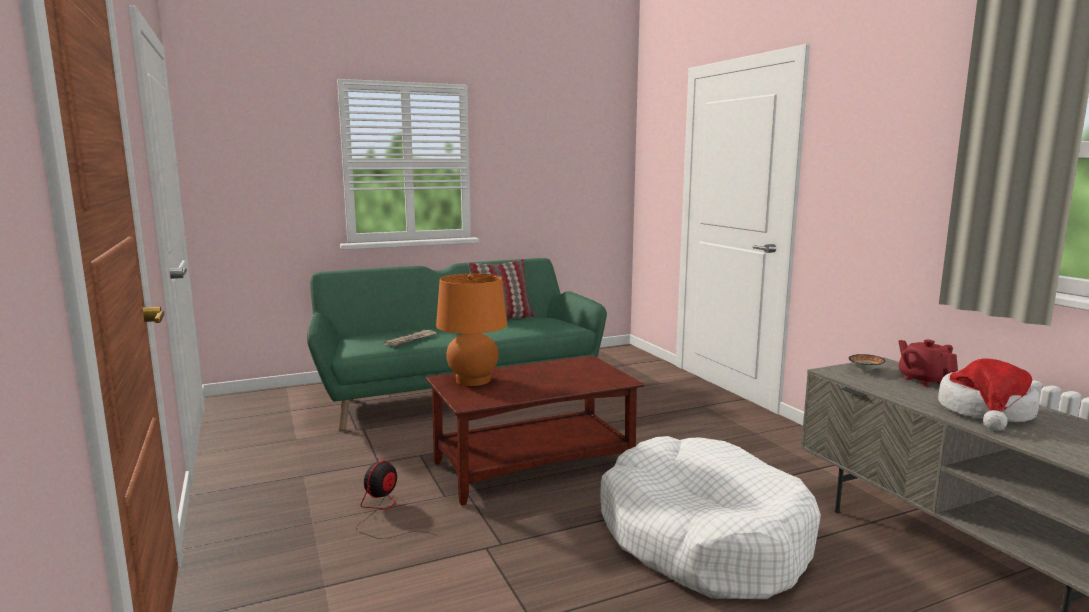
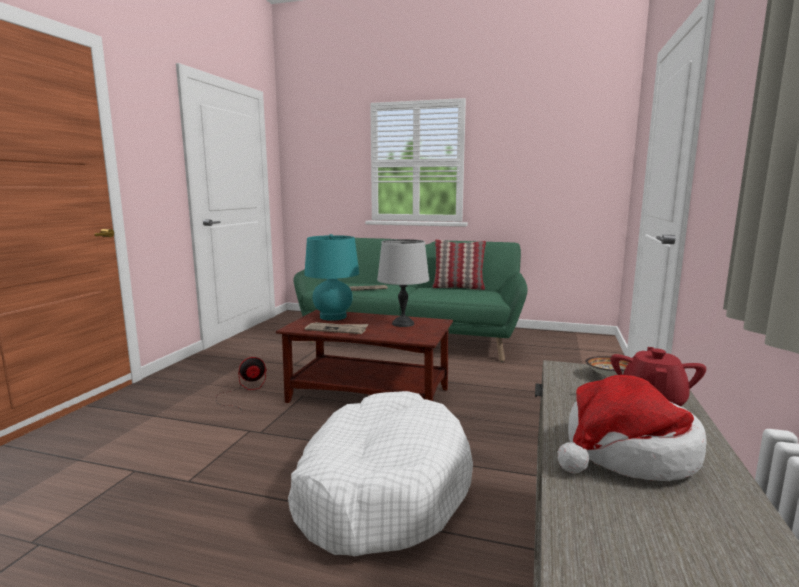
camera: 40 degrees right, 0 degrees up
(473, 380) = (333, 317): orange table lamp -> turquoise table lamp
(519, 393) = (337, 329): none -> newspaper
(562, 370) = (403, 323): none -> grey table lamp

